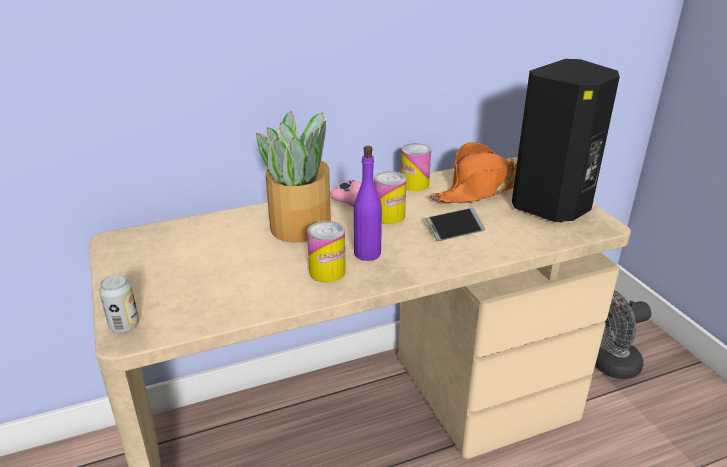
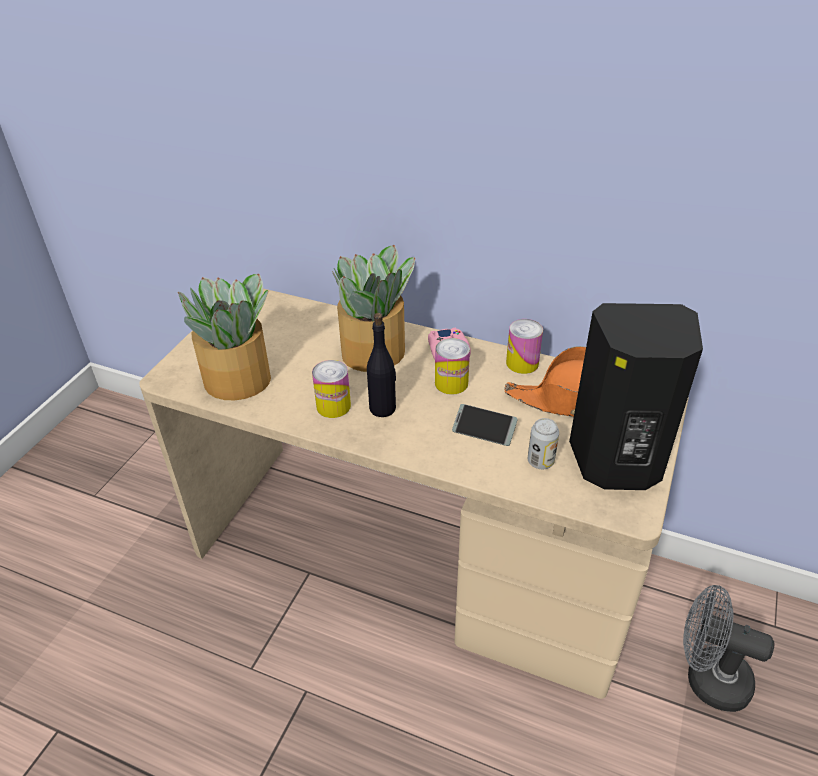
camera: 45 degrees right, 10 degrees up
(124, 325) = (173, 370): can -> can (540, 461)
(211, 298) = (239, 380): none -> potted plant
(367, 253) = (383, 408): purple bottle -> black bottle

